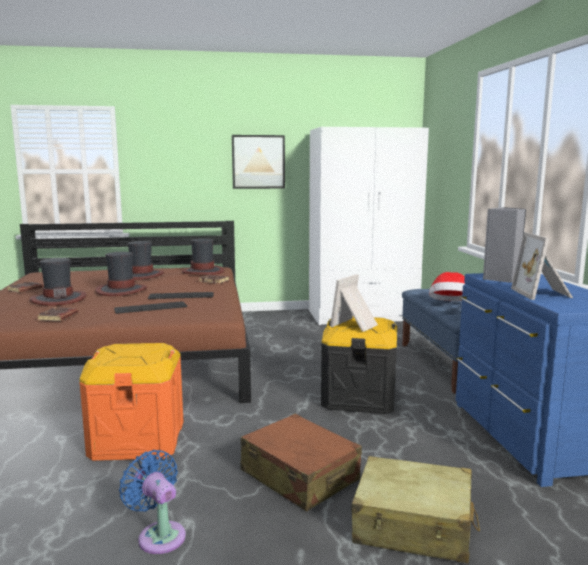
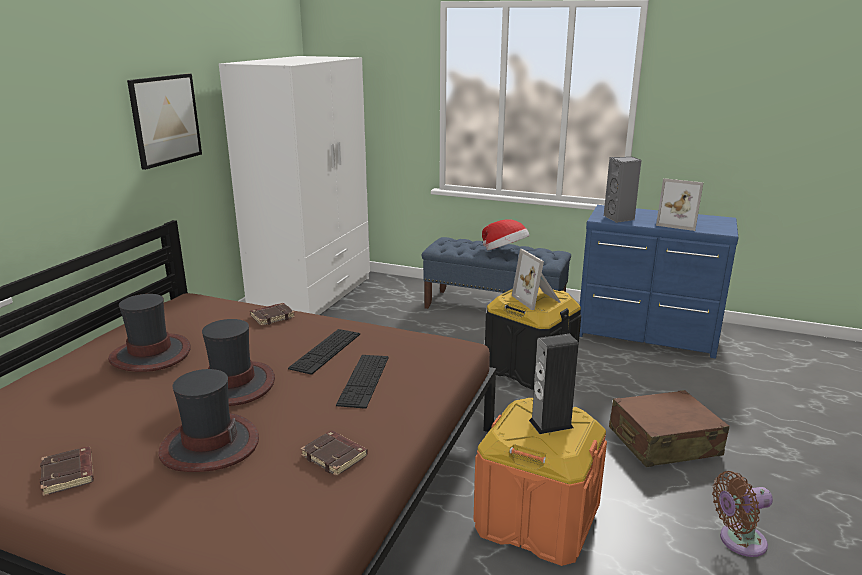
camera: 60 degrees left, 10 degrees up
(135, 354) = (551, 424): none -> speaker
(159, 535) = (738, 541): blue fan -> brown fan
(203, 271) = (207, 311): hat -> none
(413, 525) = (751, 419): beige suitcase -> none

